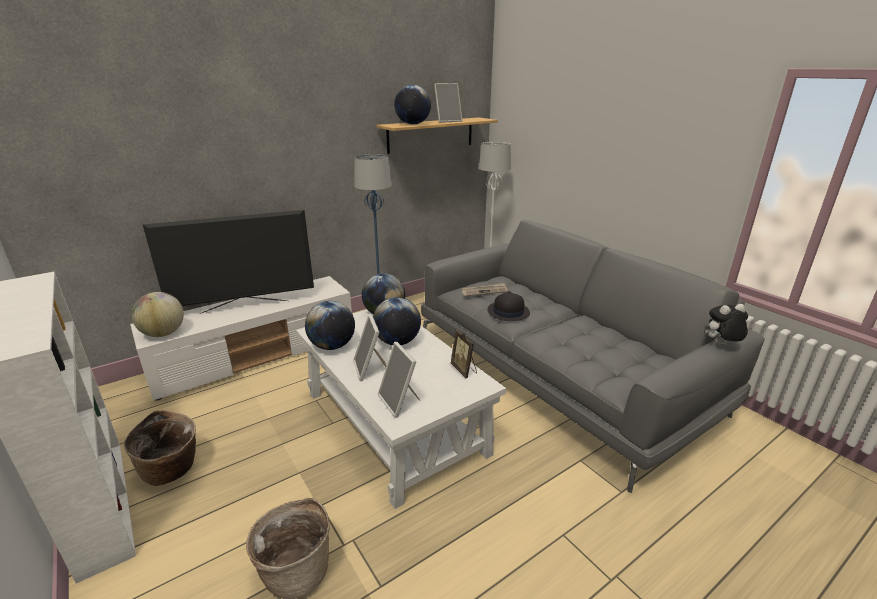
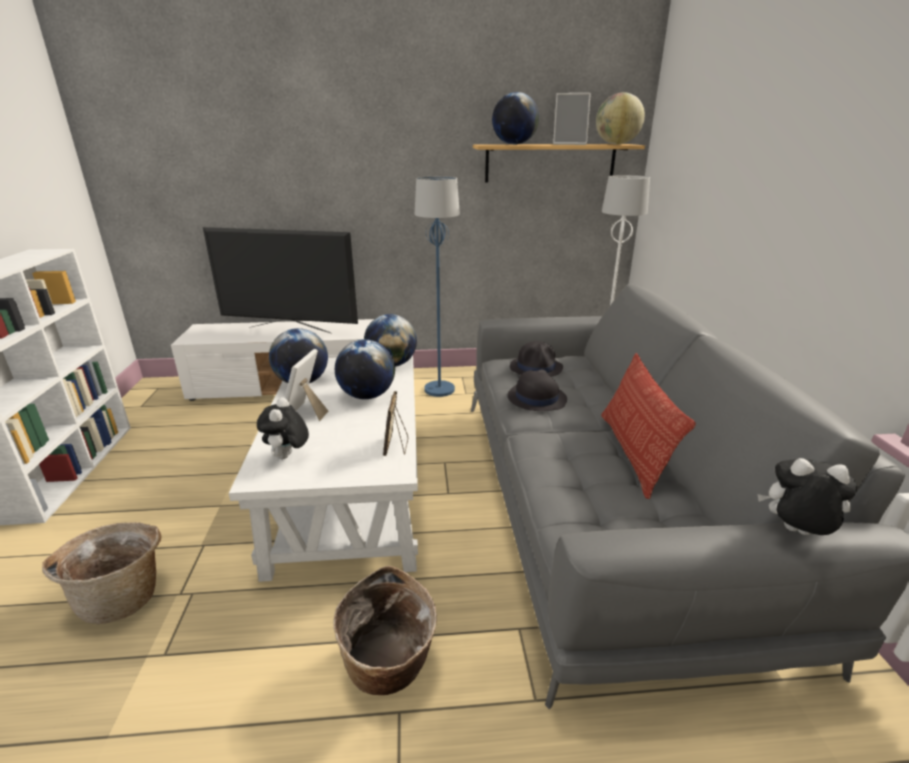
camera: 30 degrees right, 0 degrees up
(163, 334) = (203, 337): globe -> globe (616, 144)
(172, 470) = (138, 462): basket -> basket (389, 667)
(400, 402) = (287, 457): picture frame -> plush toy
(484, 291) = (536, 367): newspaper -> black hat
(594, 330) = (633, 452): none -> pillow

